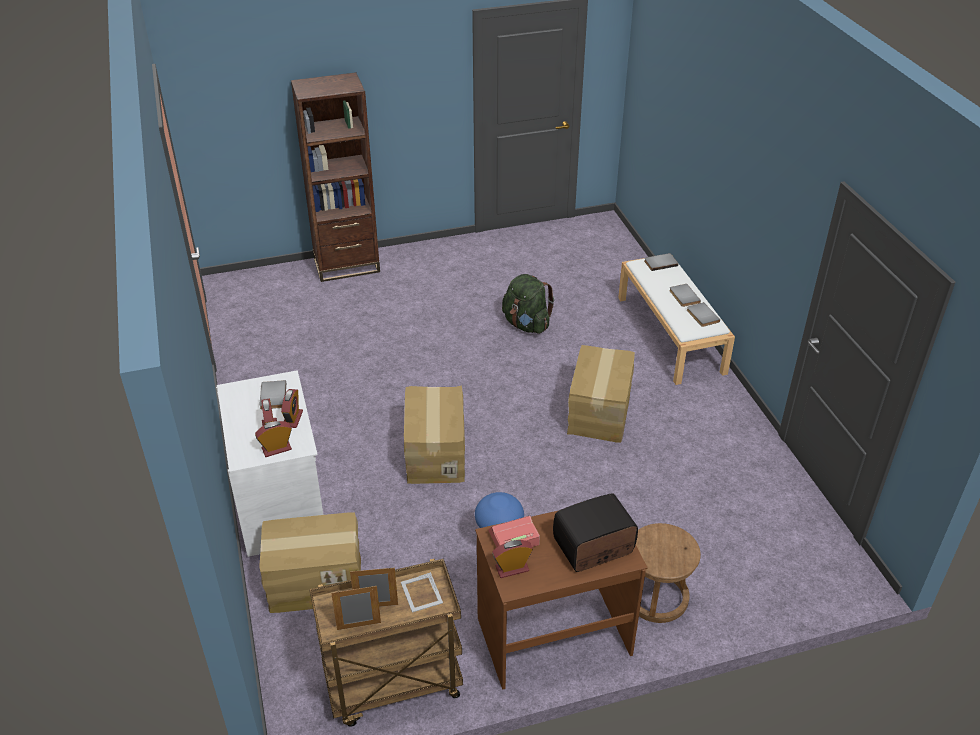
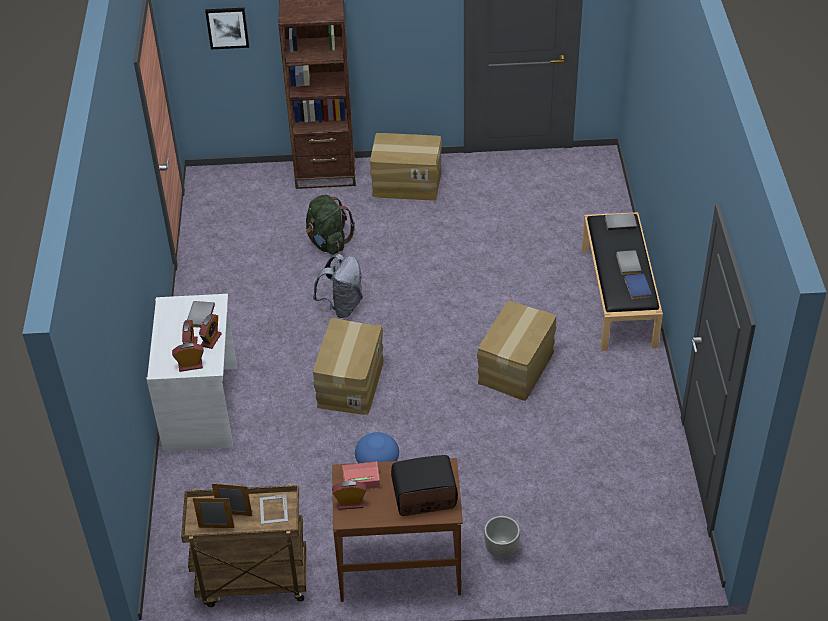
camera: 15 degrees right, 5 degrees up
(238, 116) = (227, 27): none -> picture
(316, 581) = (214, 482): cardboard box -> cardboard box (407, 183)
(402, 381) = (342, 306): none -> grey backpack
(526, 324) = (479, 264): green backpack -> green backpack (328, 243)
(656, 597) = (501, 550): brown stool -> grey planter
(671, 335) = (619, 297): white bench -> black bench
(701, 316) = (636, 287): grey book -> blue book

